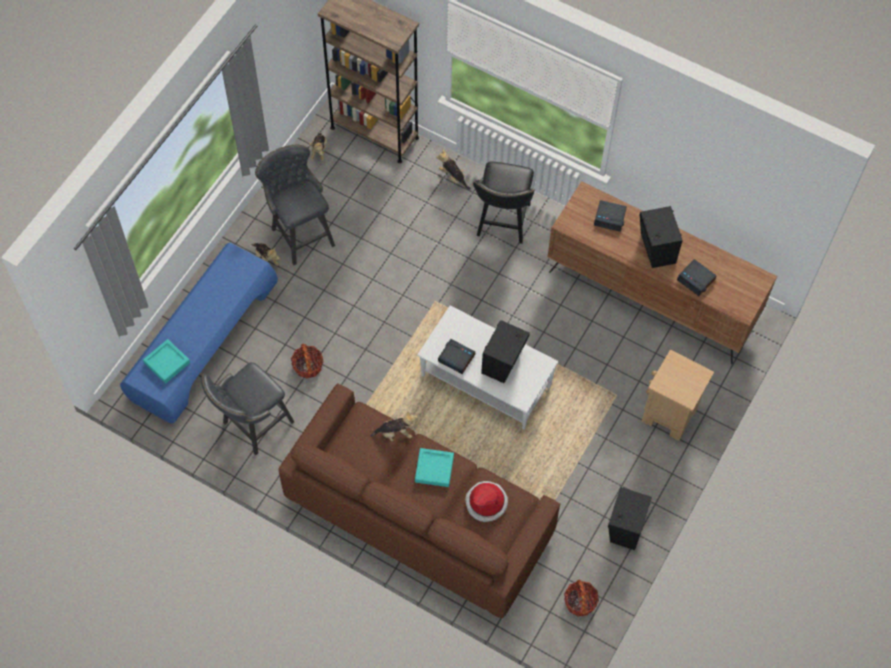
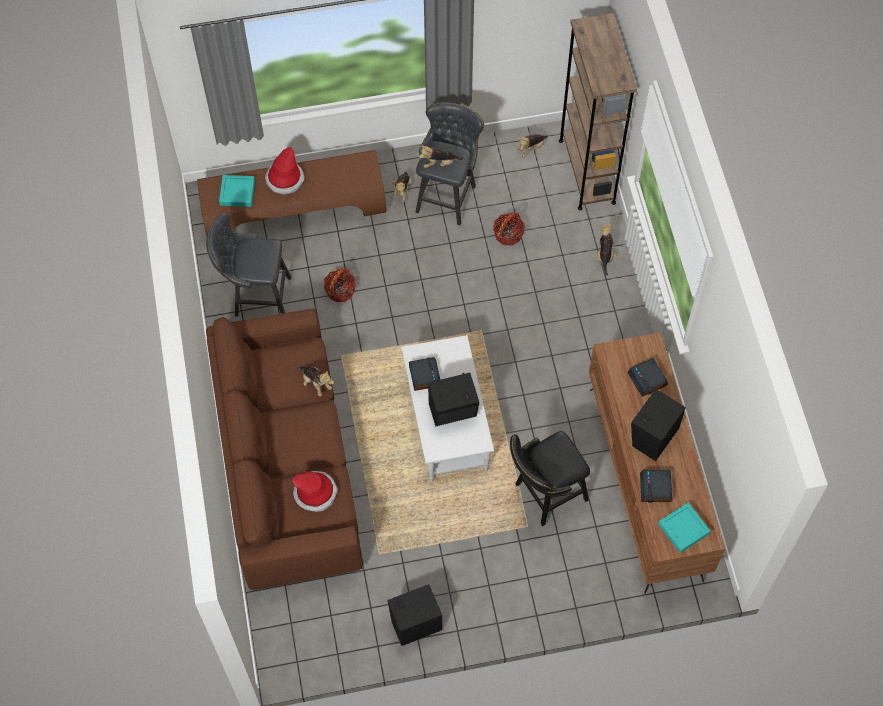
camera: 50 degrees right, 0 degrees up
(190, 321) = (285, 179): none -> hat
(203, 341) = (294, 207): blue bench -> brown bench
(298, 206) = (439, 163): none -> plush toy
(434, 469) = (310, 433): turquoise tray -> turquoise tray (683, 529)
(502, 226) = (597, 324): black stool -> black stool (543, 496)
(580, 602) = (319, 639): basket -> basket (508, 234)
(668, 414) = (548, 579): beige nightstand -> none

